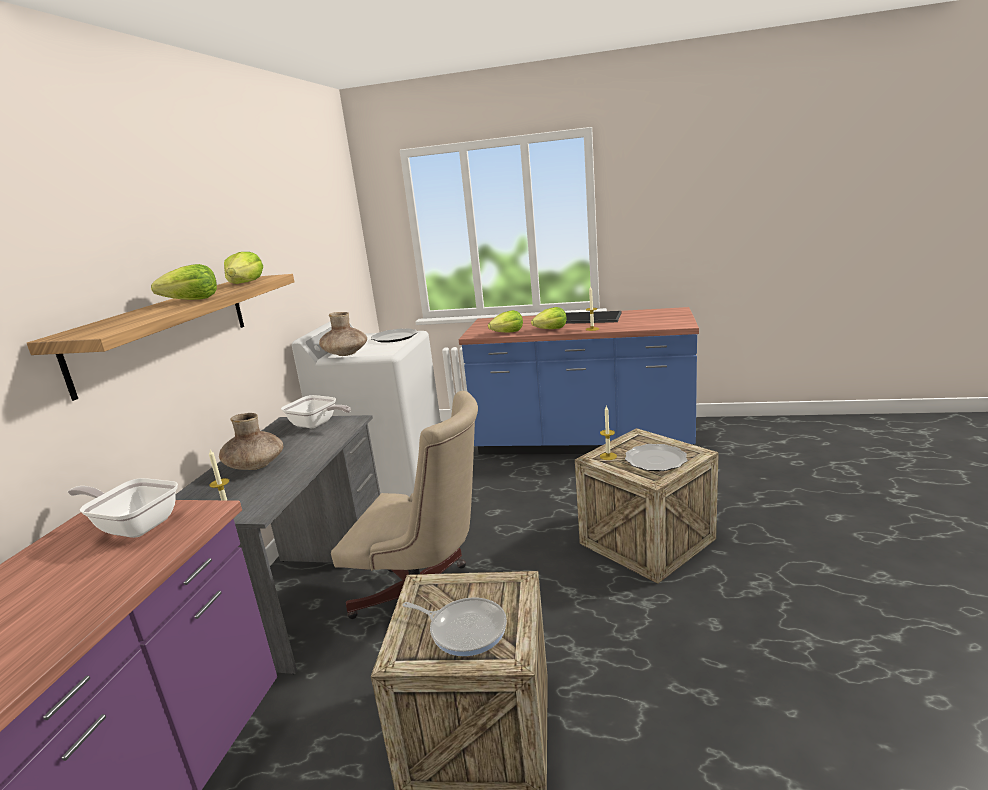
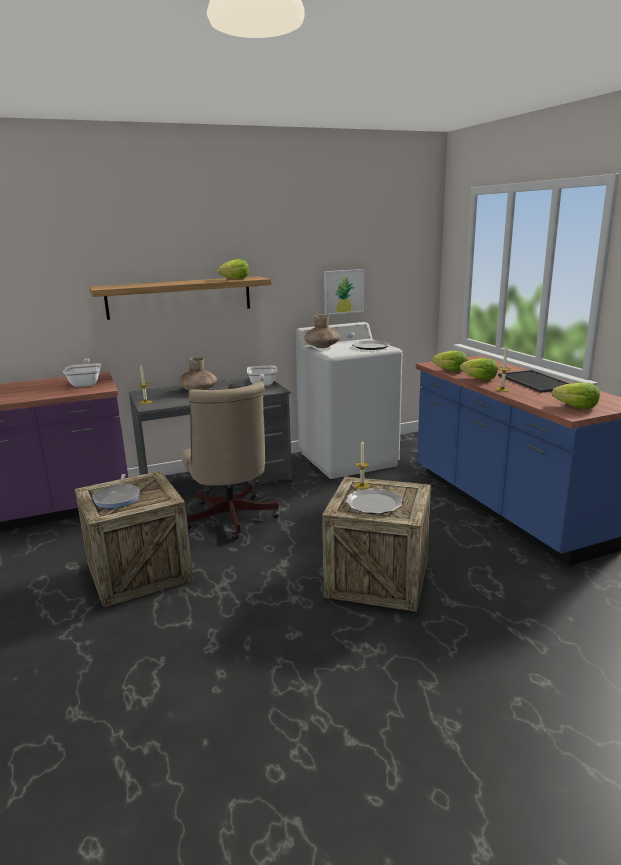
camera: 55 degrees right, 0 degrees up
(192, 300) = (180, 283): lettuce -> lettuce (576, 407)
(313, 284) = (343, 291): none -> picture

